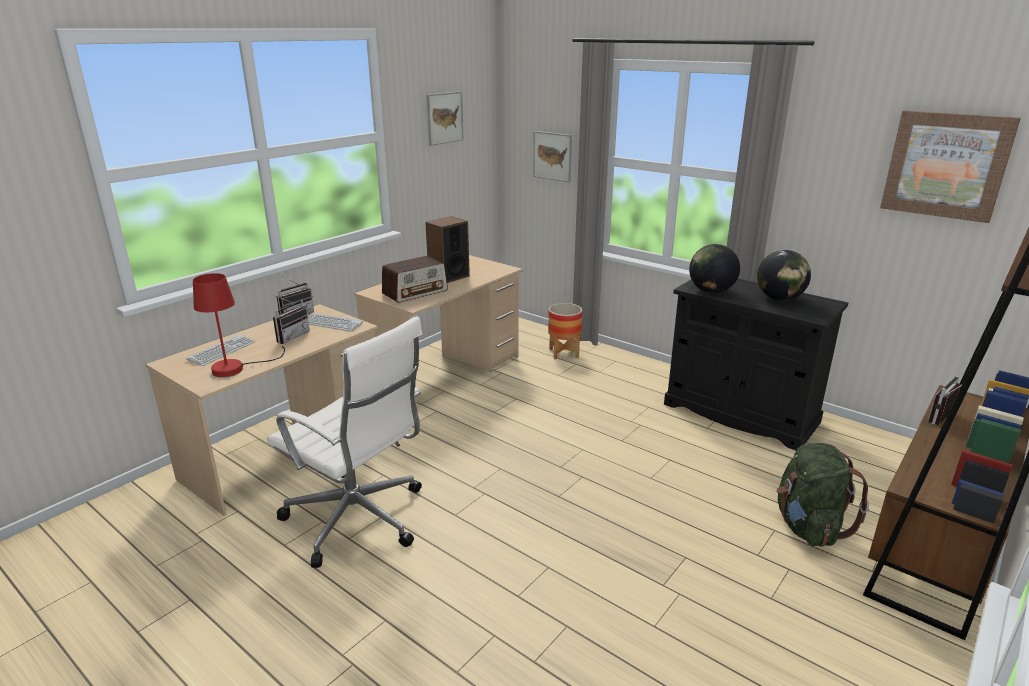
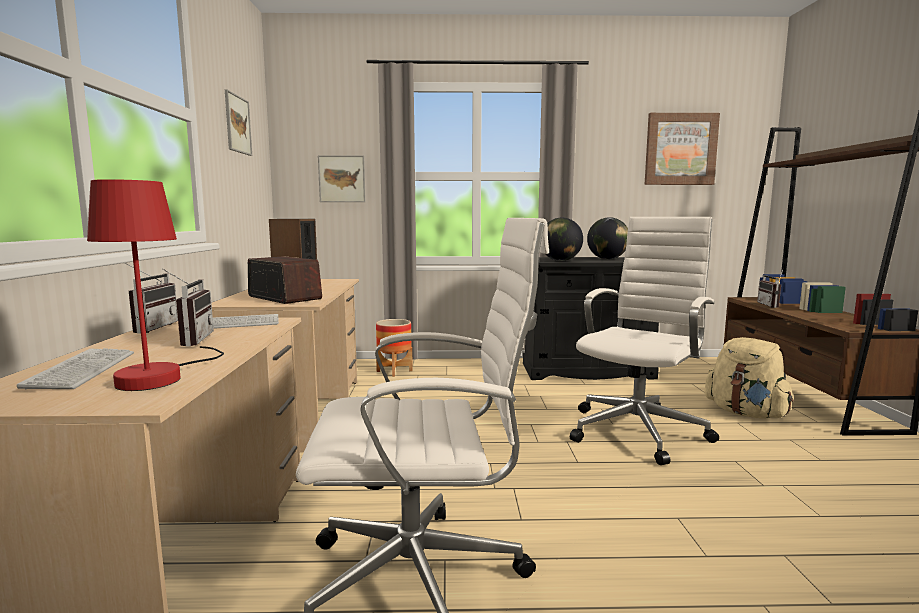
camera: 40 degrees left, 15 degrees down
(415, 292) = (284, 297): radio -> radio turned 60 degrees counterclockwise
(660, 494) = (639, 430): none -> white office chair
(808, 527) = (746, 413): green backpack -> beige backpack

